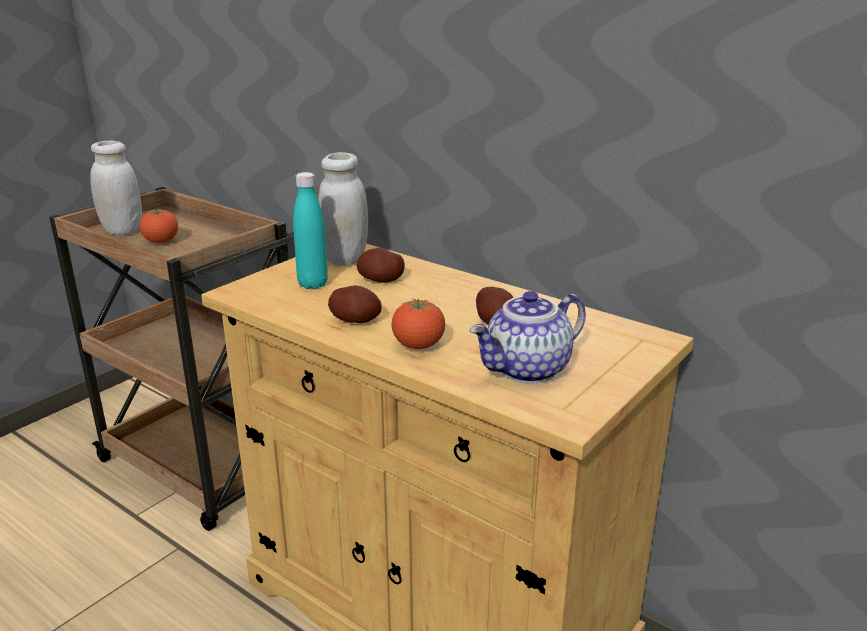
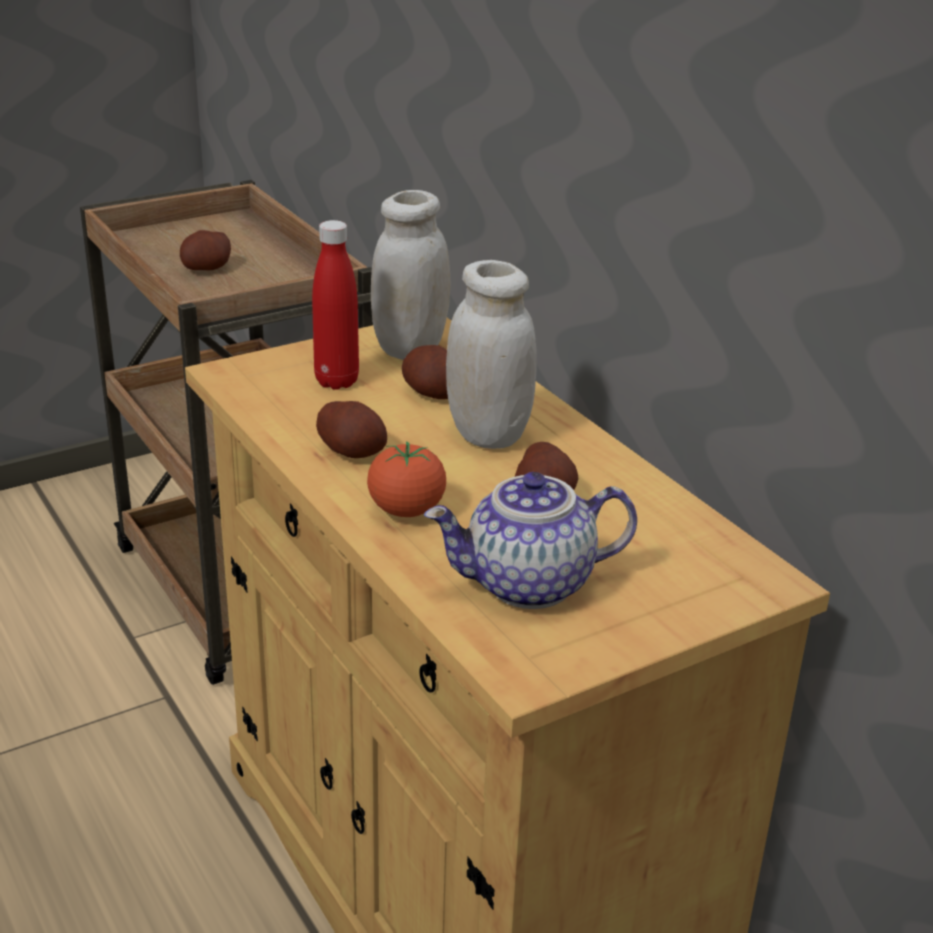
camera: 20 degrees right, 5 degrees up
(122, 230) = (169, 241): white jar -> white jar (488, 434)
(161, 242) = (207, 268): tomato -> potato
(313, 284) = (336, 381): turquoise bottle -> red bottle

